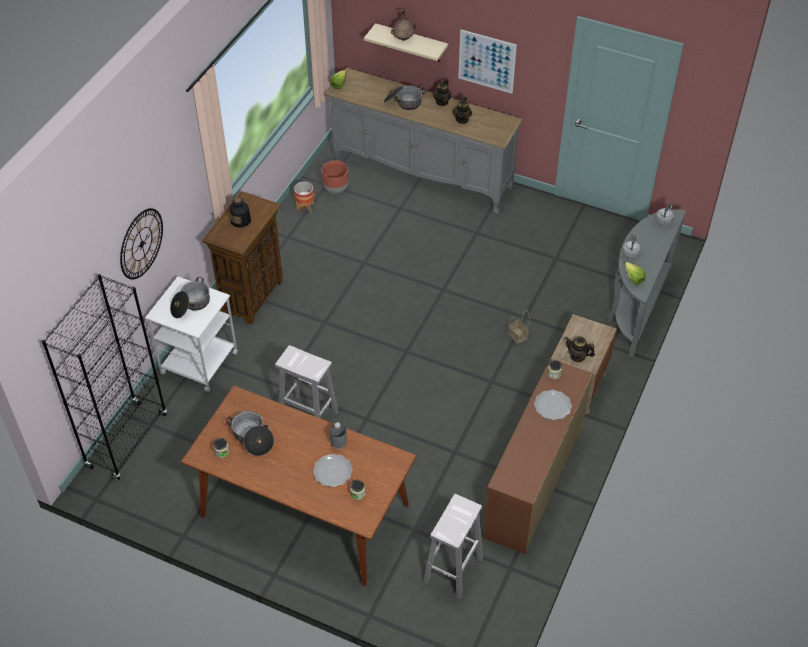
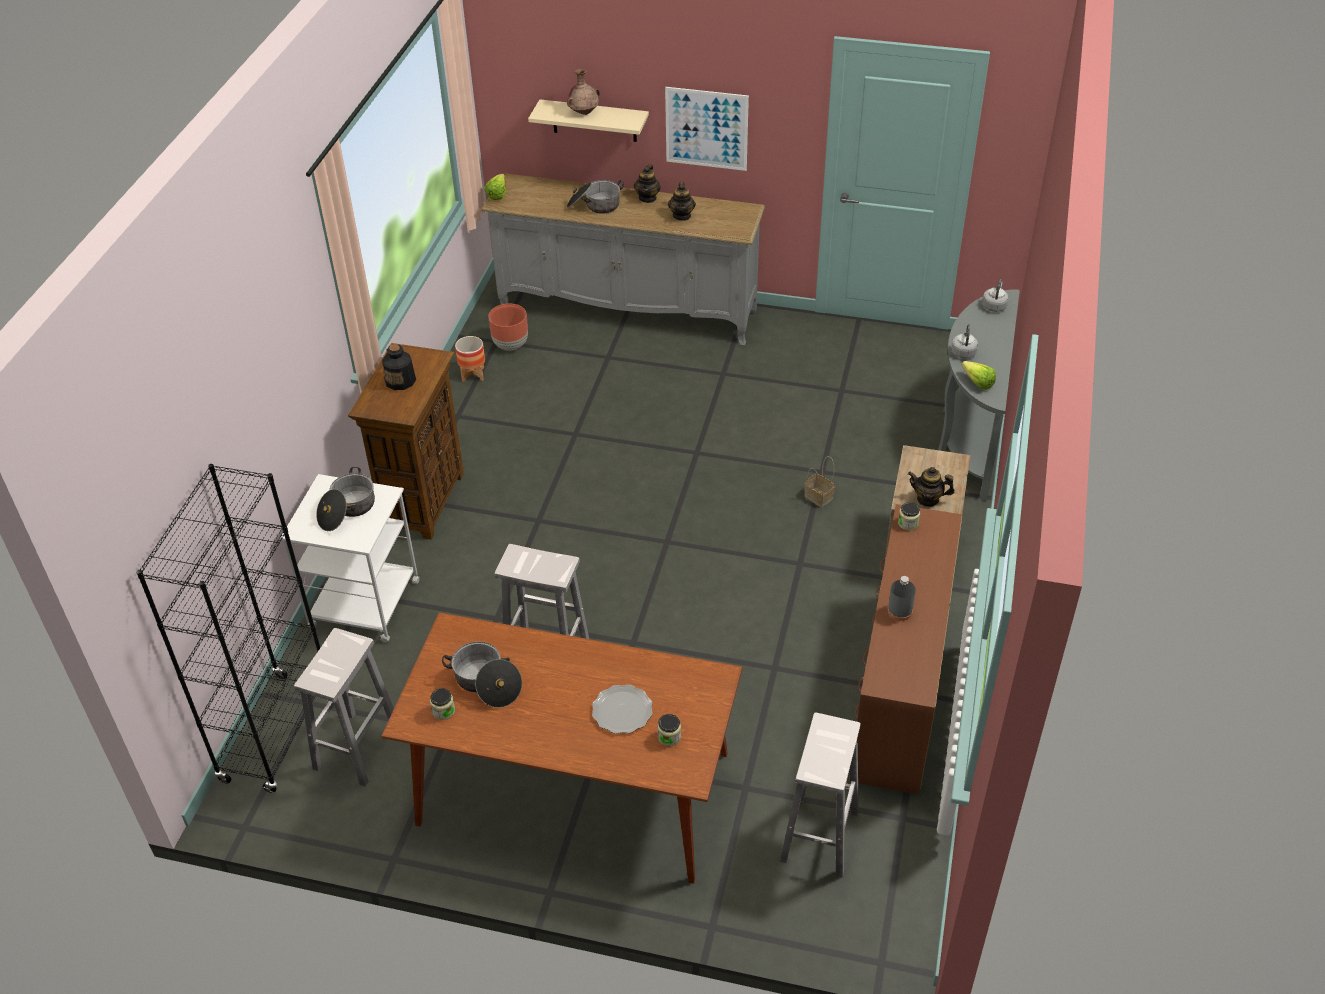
camera: 10 degrees left, 5 degrees down
(141, 243) = (264, 420): wall clock -> none
(175, 459) = (358, 747): none -> white stool
(338, 443) = (620, 669): grey bottle -> grey bottle (899, 611)
(552, 406) = (920, 567): plate -> none

